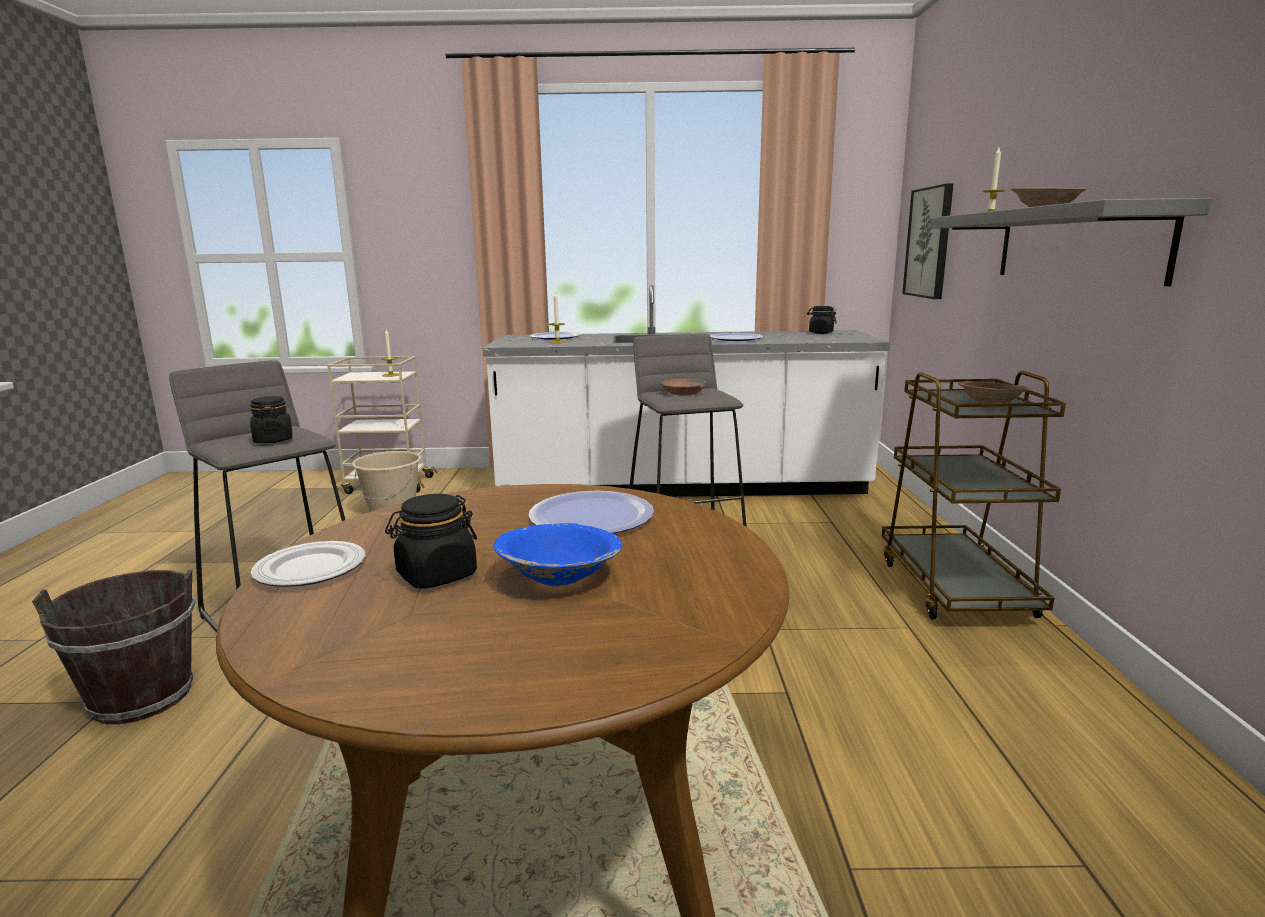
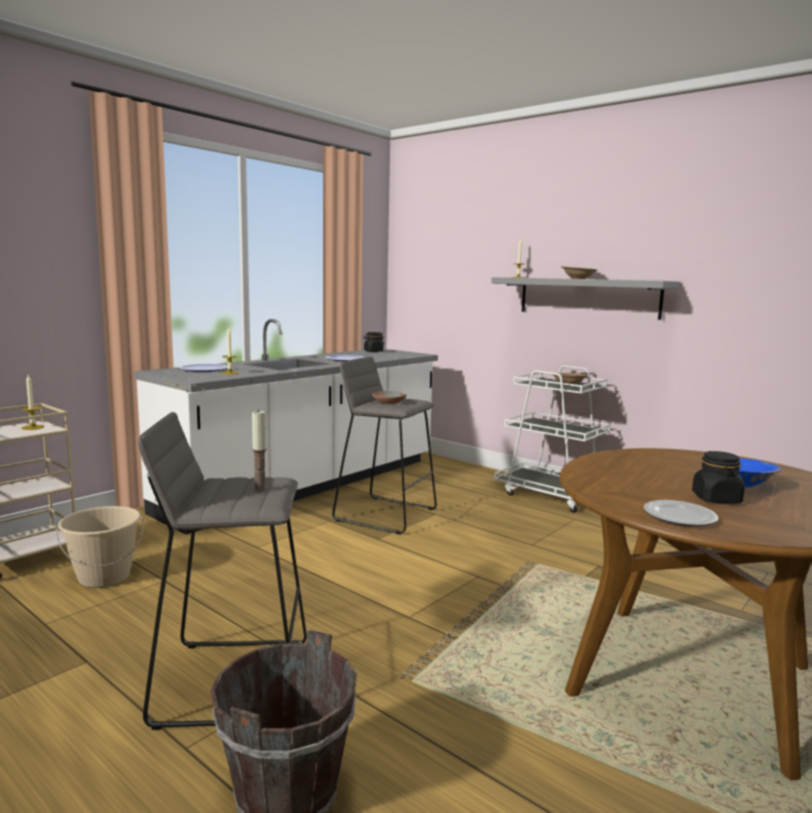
camera: 50 degrees left, 5 degrees down
(273, 440) = (260, 489): black jar -> candle
(592, 516) = (653, 463): plate -> none
(929, 242) = (435, 289): picture -> none
(955, 587) = (552, 496): brown cart -> white cart

